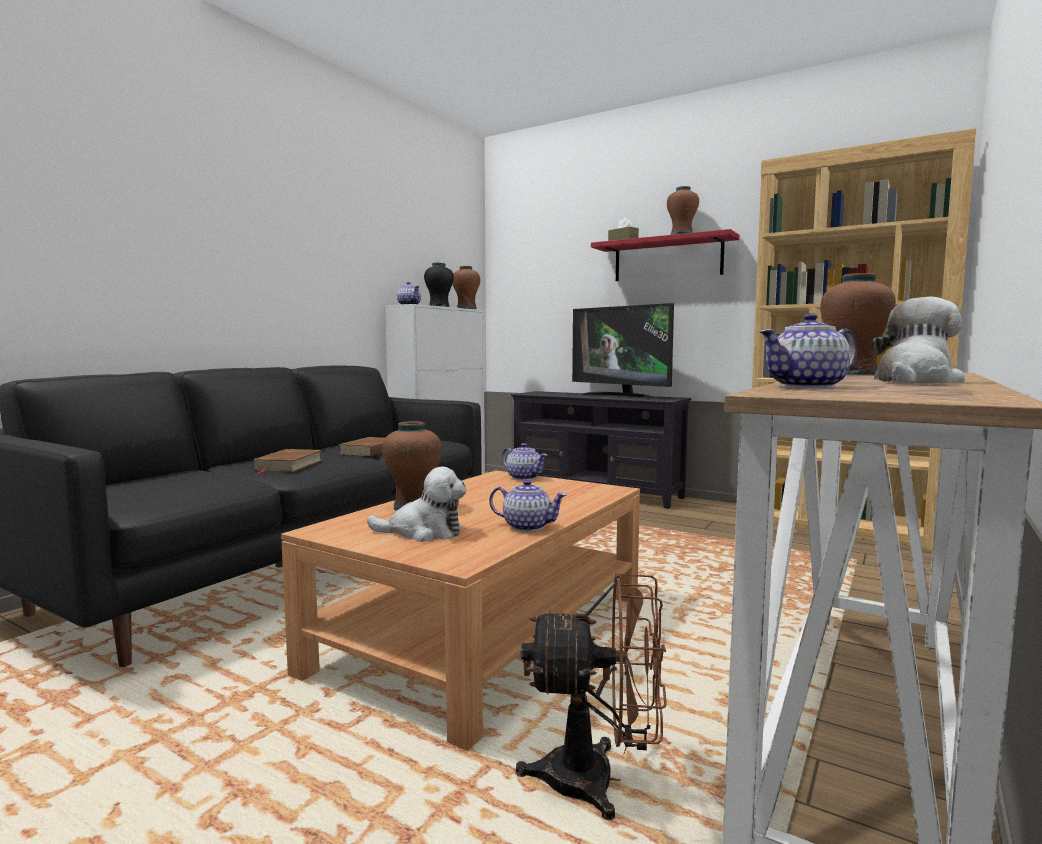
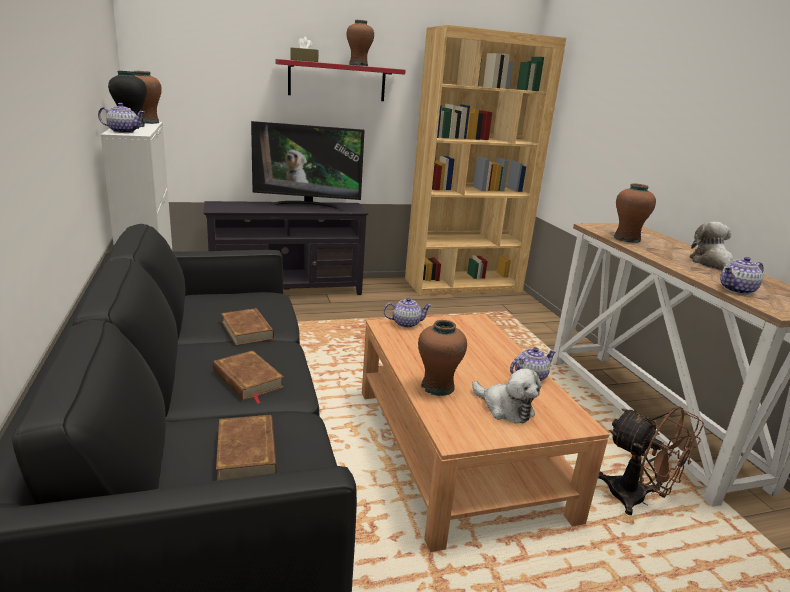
camera: 50 degrees left, 15 degrees up
(179, 485) = (247, 452): none -> brown book
(423, 532) = (505, 408): plush toy -> plush toy turned 90 degrees clockwise
(598, 781) = (636, 500): brown fan -> brown fan turned 90 degrees clockwise
(808, 386) = (737, 290): teapot -> teapot turned 45 degrees clockwise

